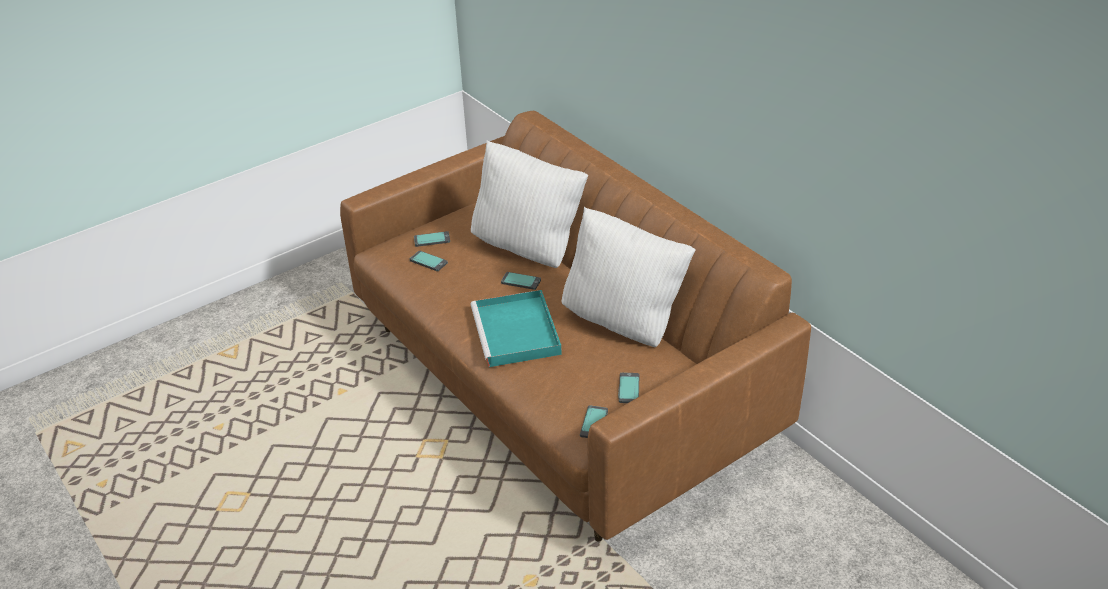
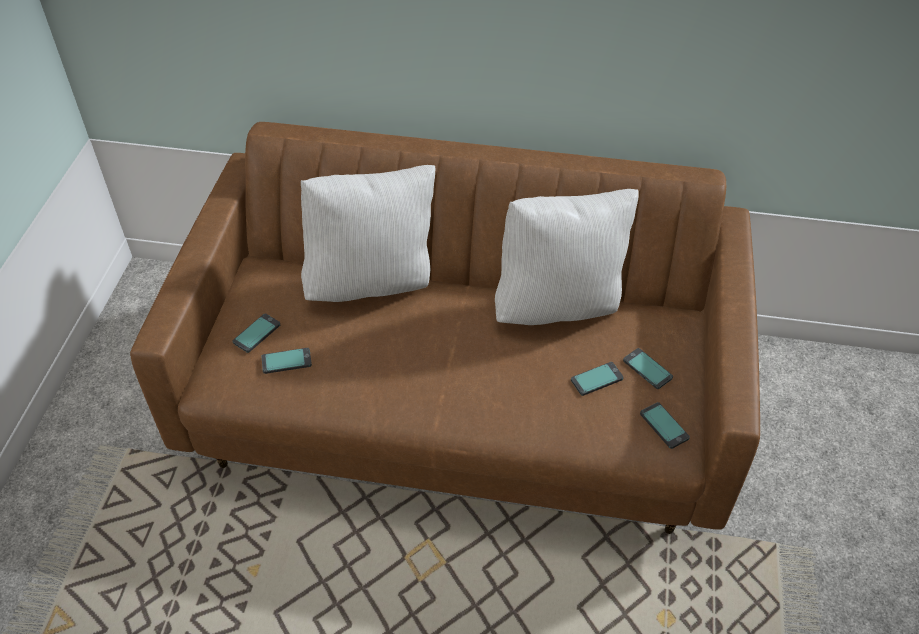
camera: 45 degrees left, 10 degrees up
(517, 333) = (480, 381): turquoise tray -> none
(521, 281) = (411, 323): phone -> phone (596, 379)

